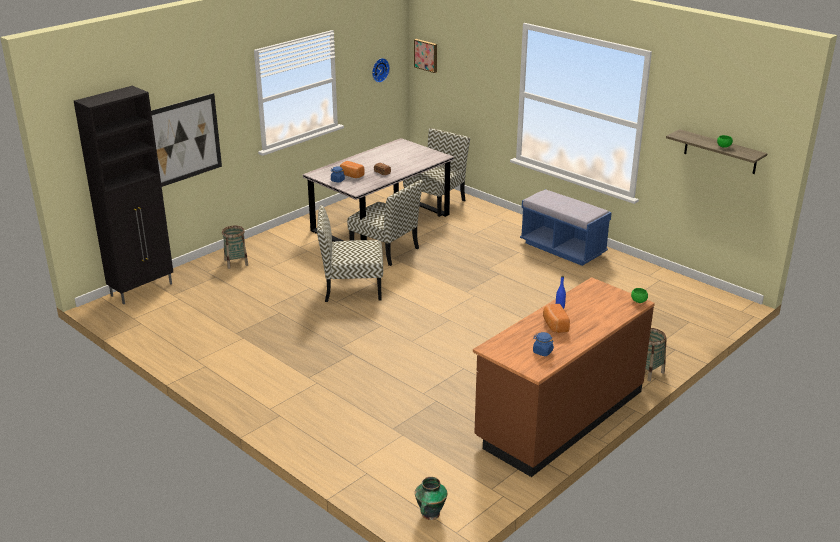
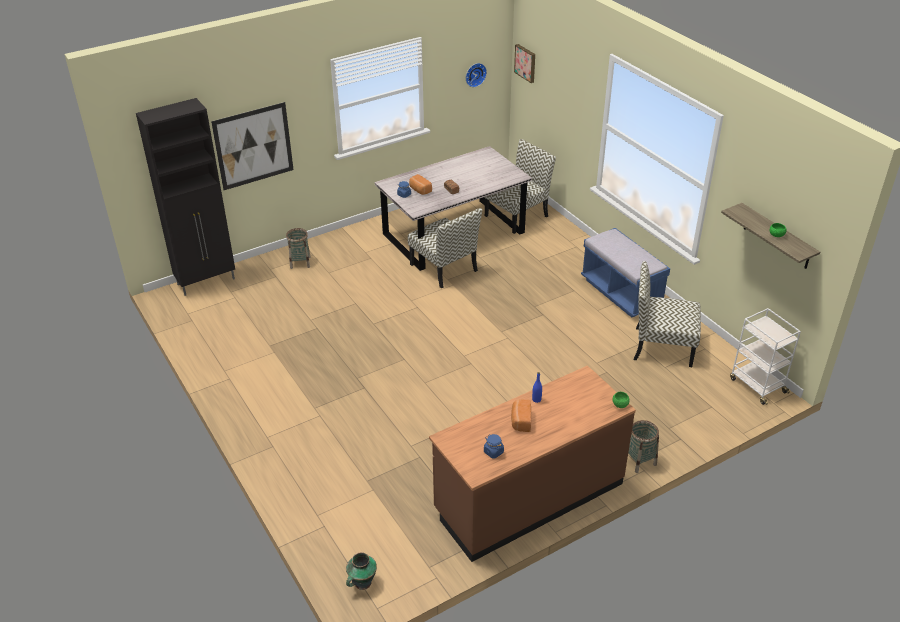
camera: 15 degrees right, 10 degrees up
(351, 288) = (394, 310): chair -> chair (661, 347)
(719, 300) = (757, 385): none -> white cart

